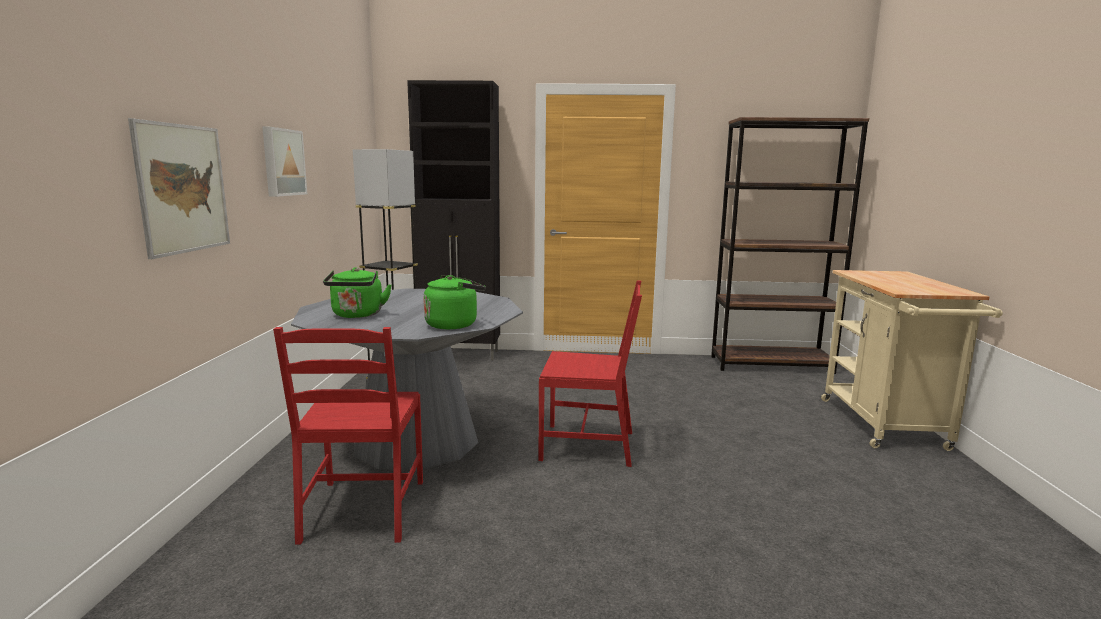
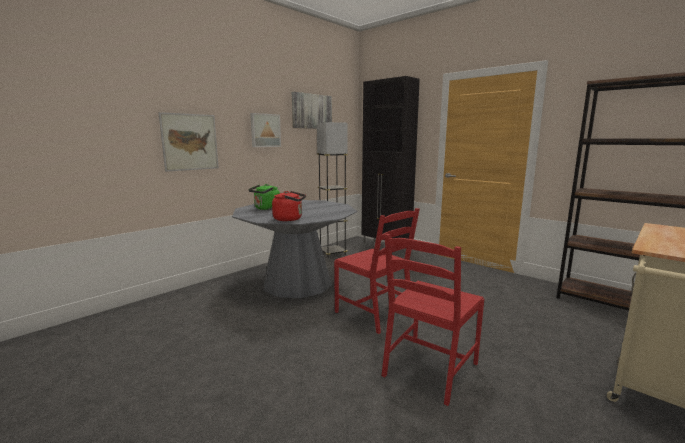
camera: 40 degrees right, 0 degrees up
(331, 126) = (311, 111): none -> picture
(363, 510) = (232, 305): red chair -> red chair (429, 369)
(454, 324) = (290, 219): green kettle -> red kettle

